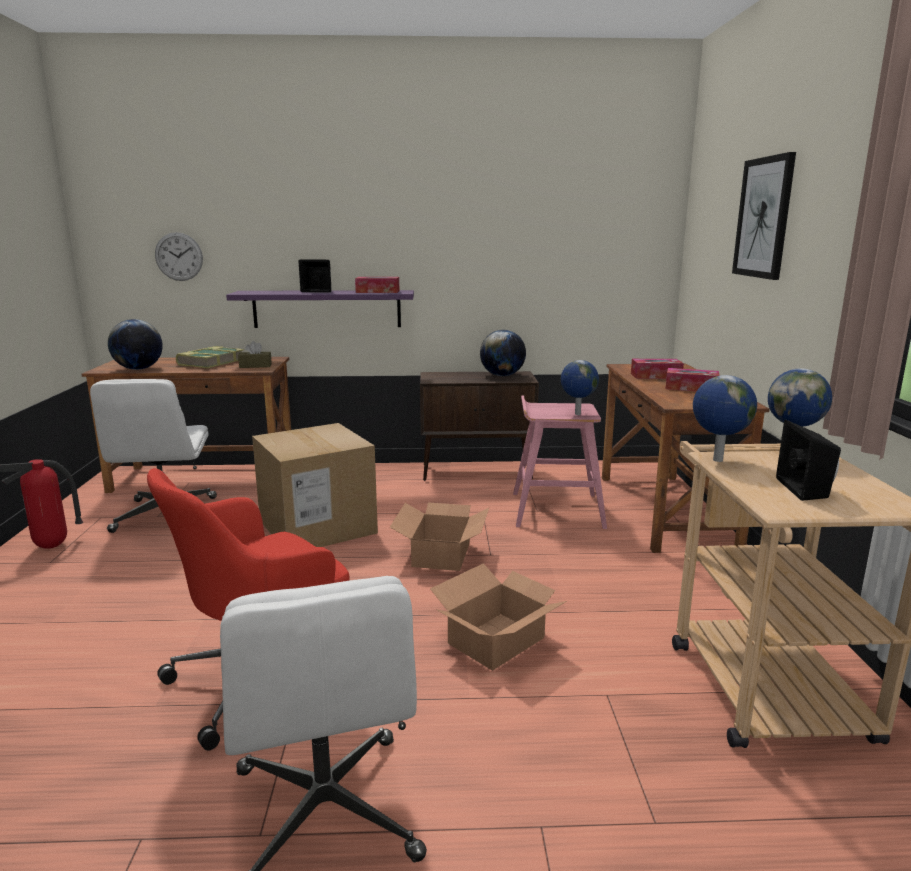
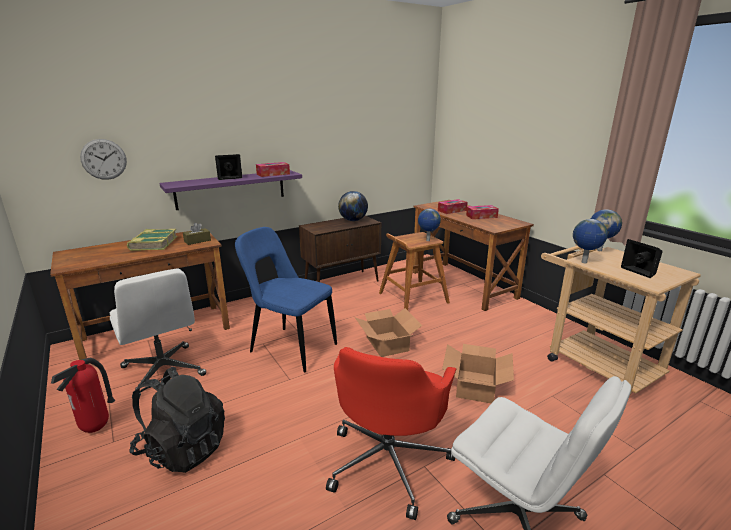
camera: 30 degrees left, 5 degrees up
(92, 588) = (183, 449): none -> black backpack
(138, 369) = (100, 260): globe -> none
(317, 526) = (290, 347): cardboard box -> blue chair
(555, 510) = (412, 298): pink stool -> brown stool
(764, 218) = (516, 121): picture -> none

